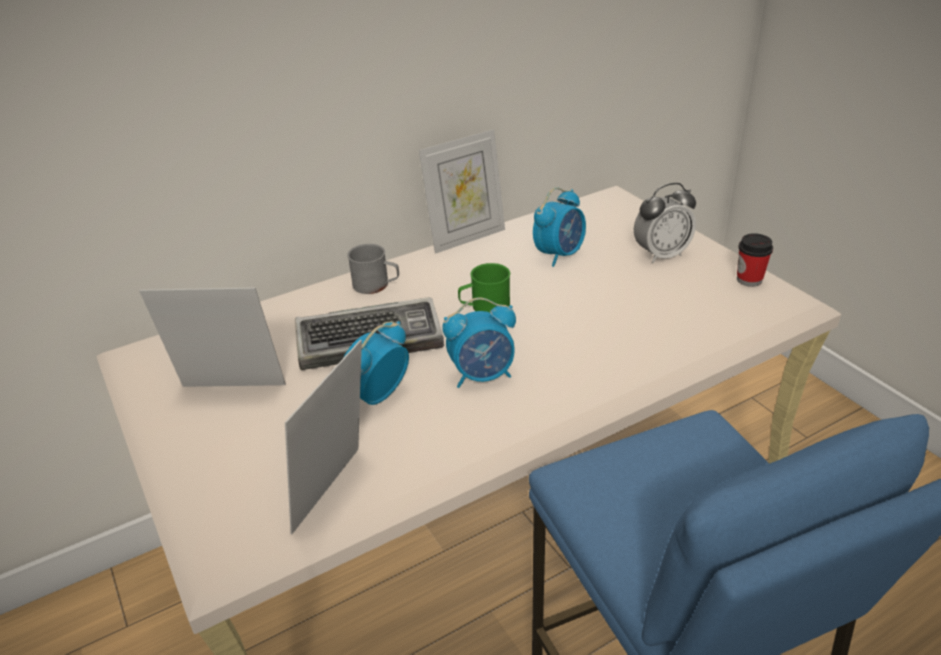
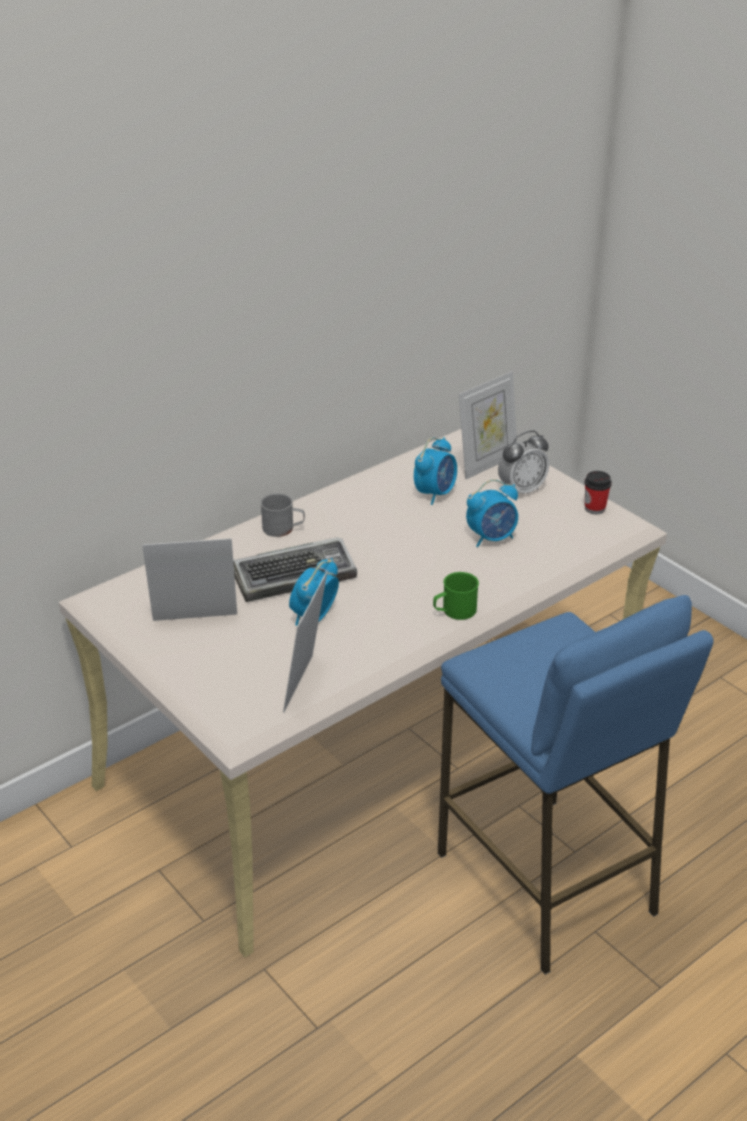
camera: 10 degrees left, 0 degrees up
(466, 238) = (350, 481): picture frame -> picture frame (486, 464)
(482, 375) = (393, 597): alarm clock -> alarm clock (492, 538)
(484, 307) = (381, 543): green mug -> green mug (454, 611)

